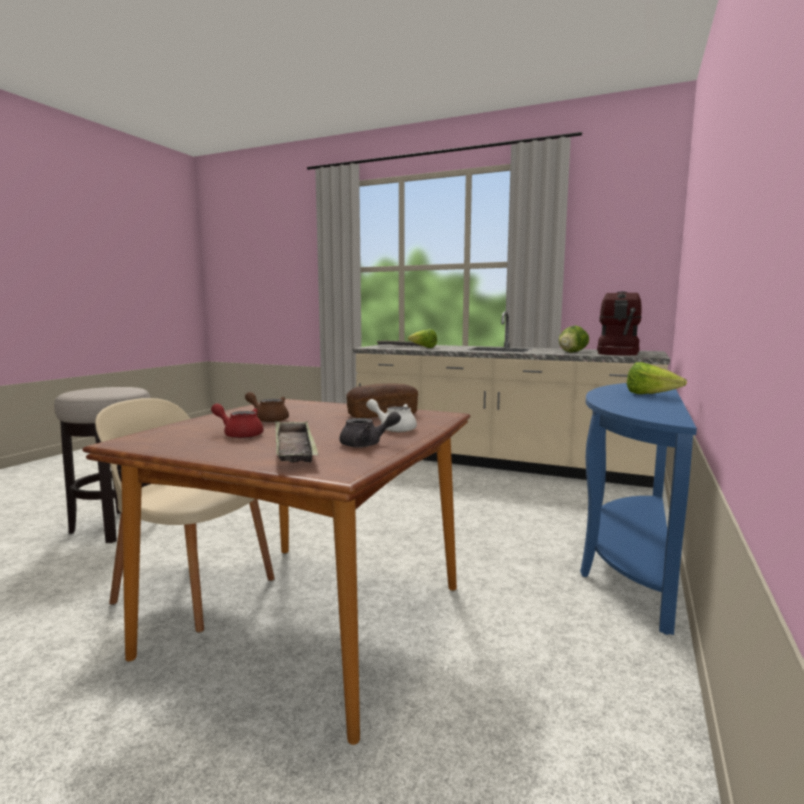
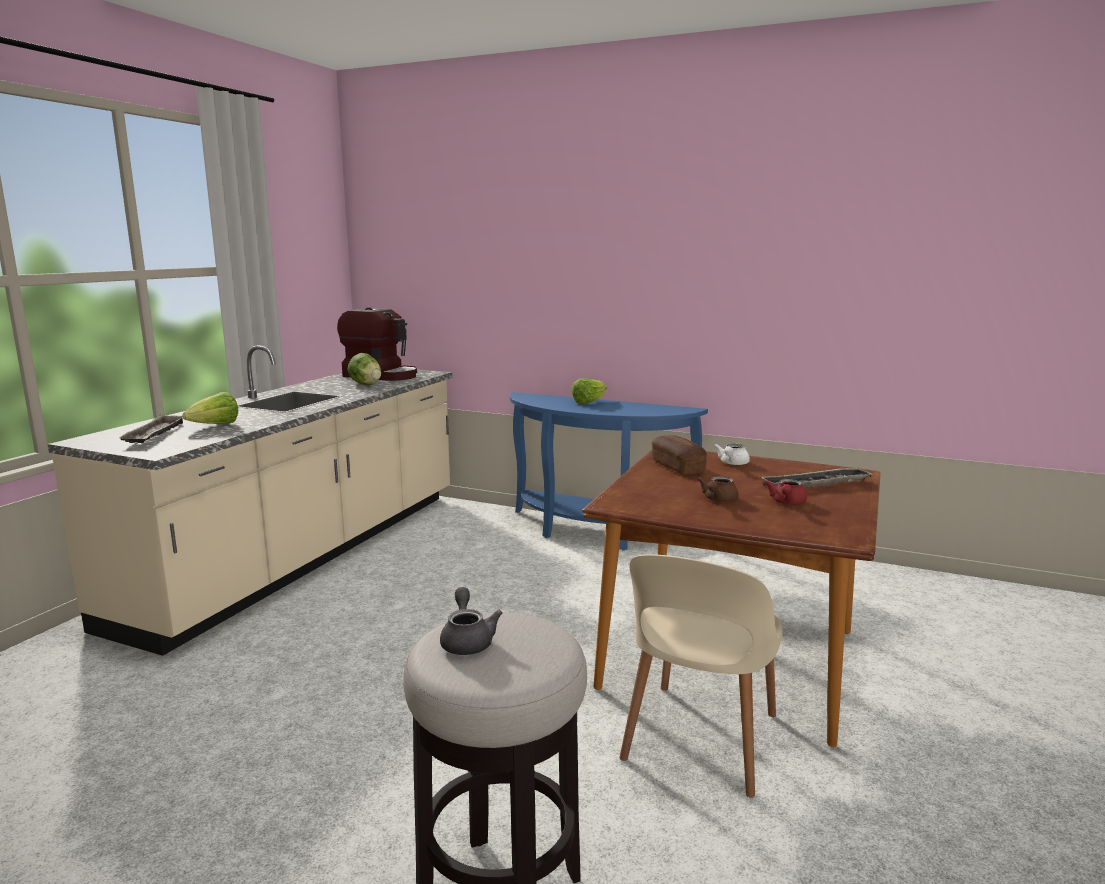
camera: 90 degrees left, 5 degrees up
(367, 444) = (787, 469): grey teapot -> grey teapot (467, 640)

